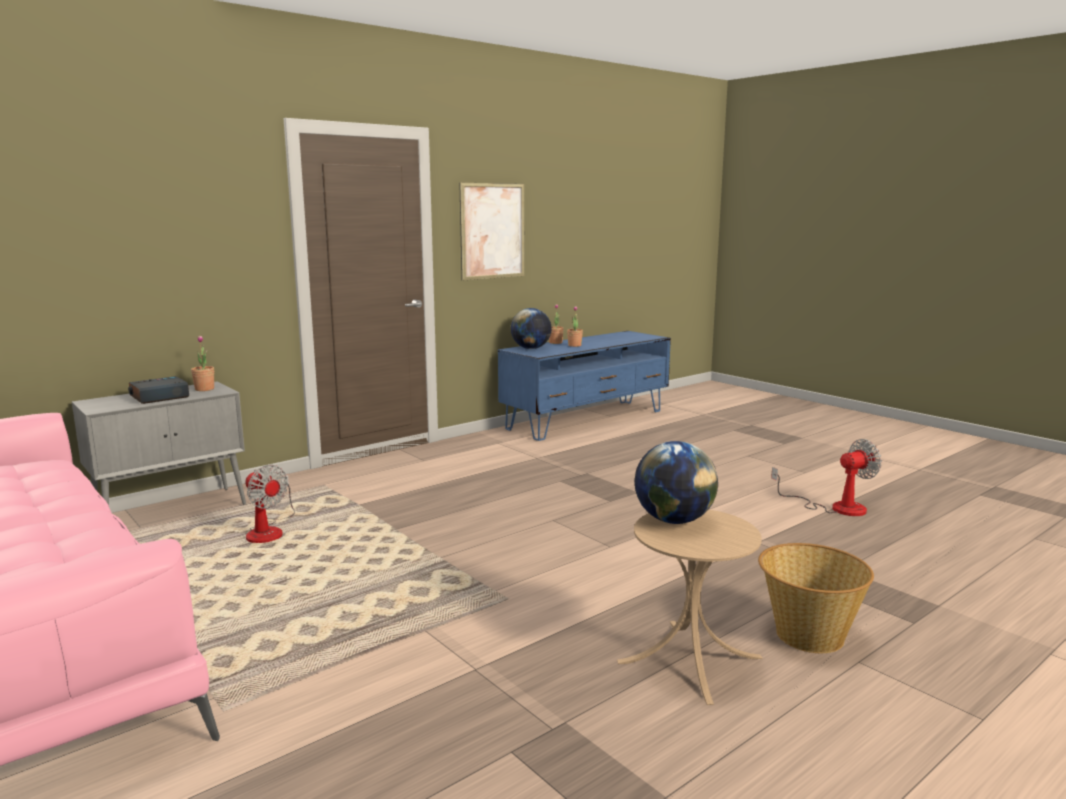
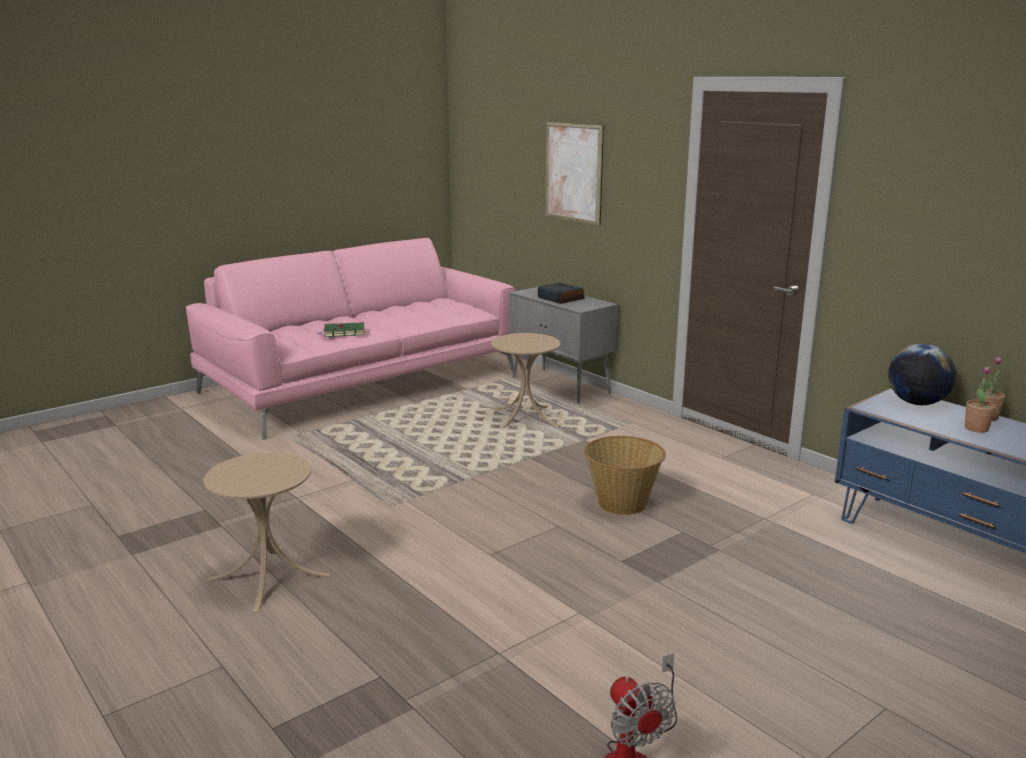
camera: 90 degrees right, 5 degrees up
(65, 540) = (343, 333): none -> green book
(204, 389) = (587, 304): potted plant -> none
(269, 531) = (525, 417): fan -> beige side table
(492, 231) = (922, 222): picture -> picture (573, 172)
(673, 520) = (283, 466): globe -> none
(808, 635) = (278, 646): basket -> basket (622, 503)

